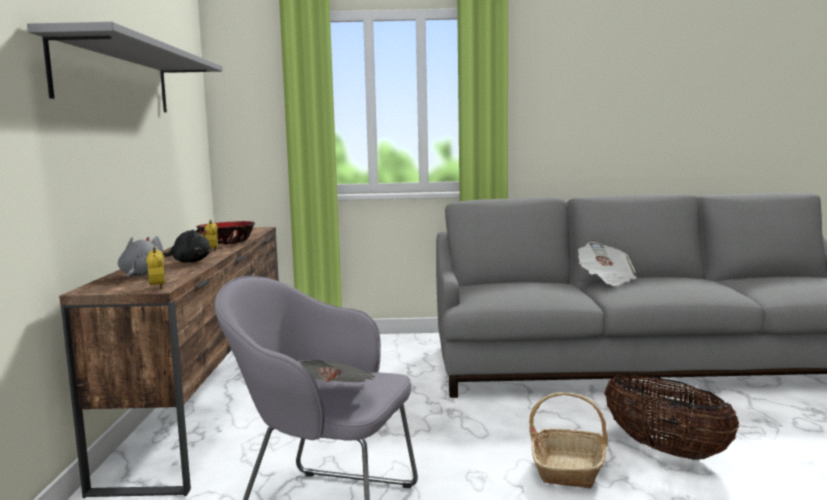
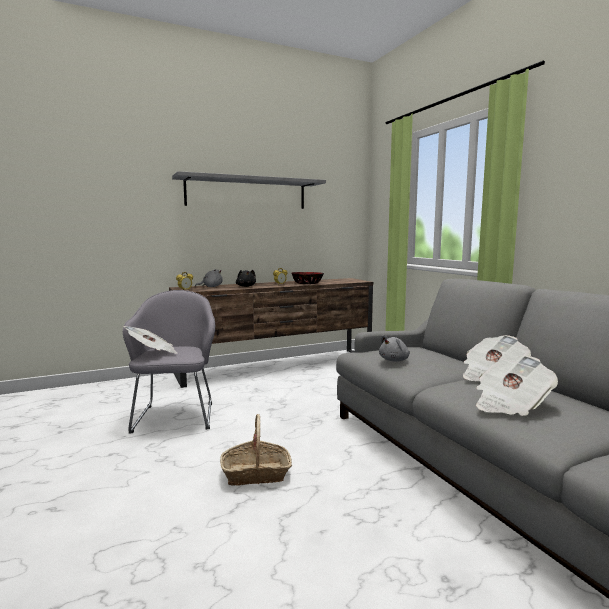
camera: 65 degrees right, 0 degrees up
(528, 294) = (395, 360): none -> grey plush toy
(665, 450) = (315, 515): basket -> none
(673, 288) = (510, 404): none -> newspaper

